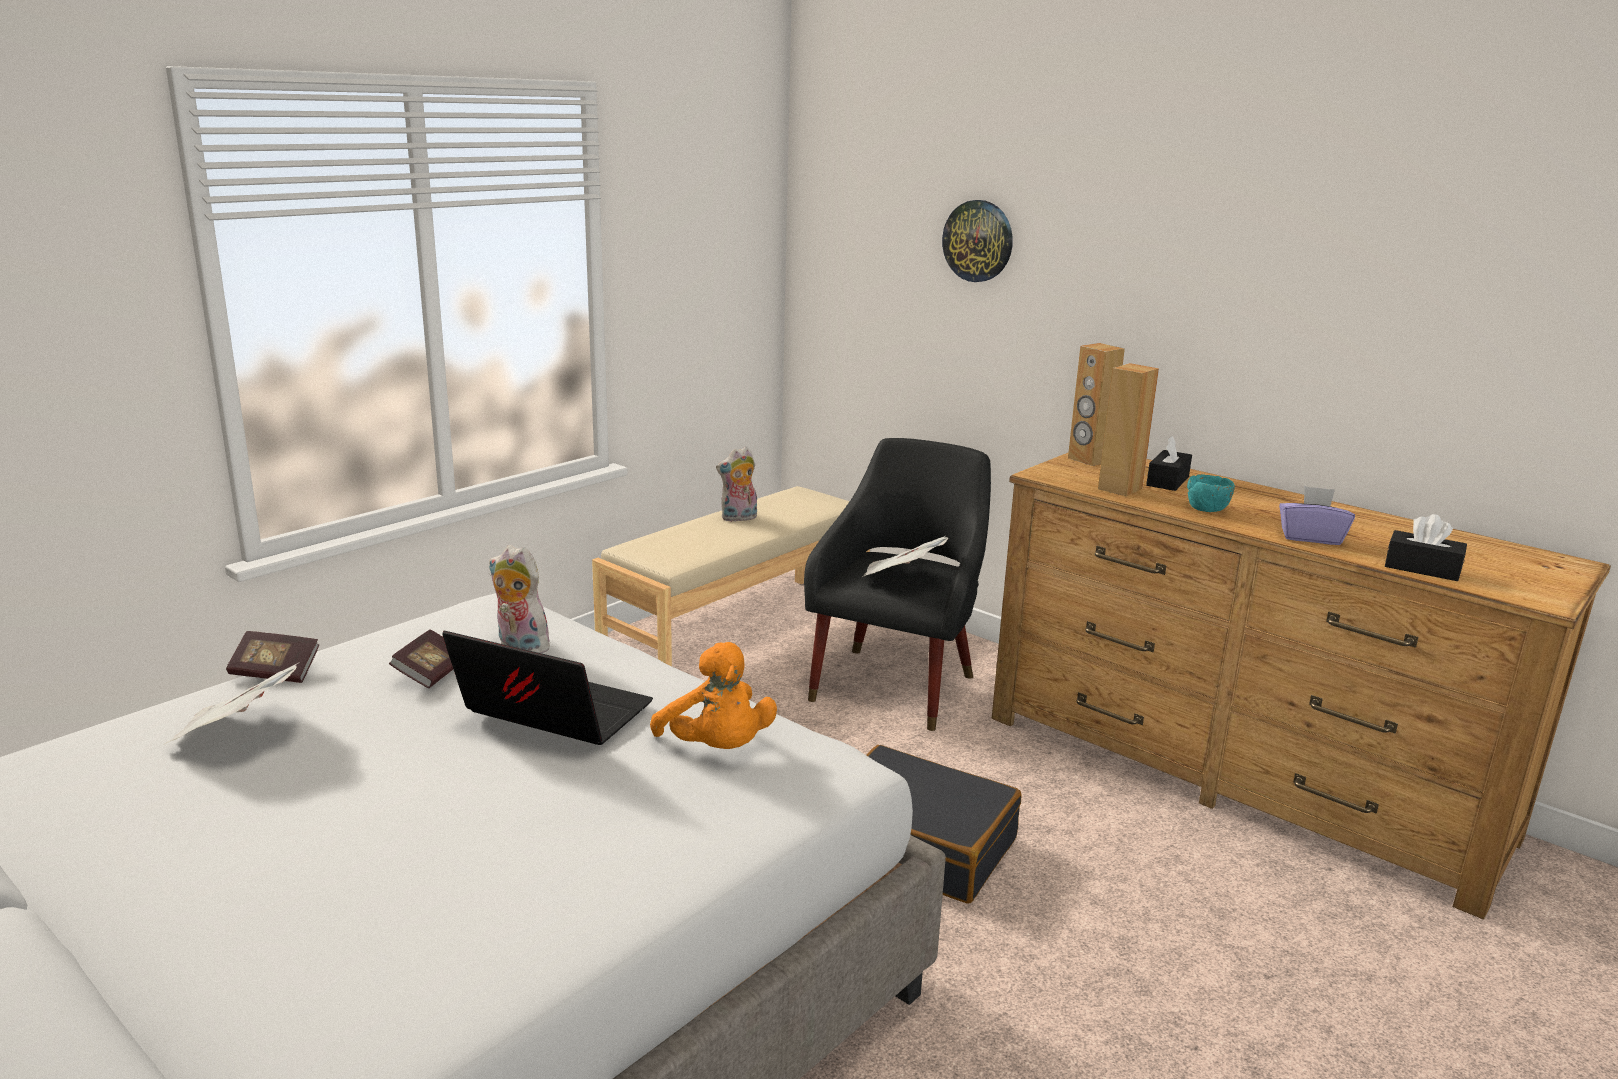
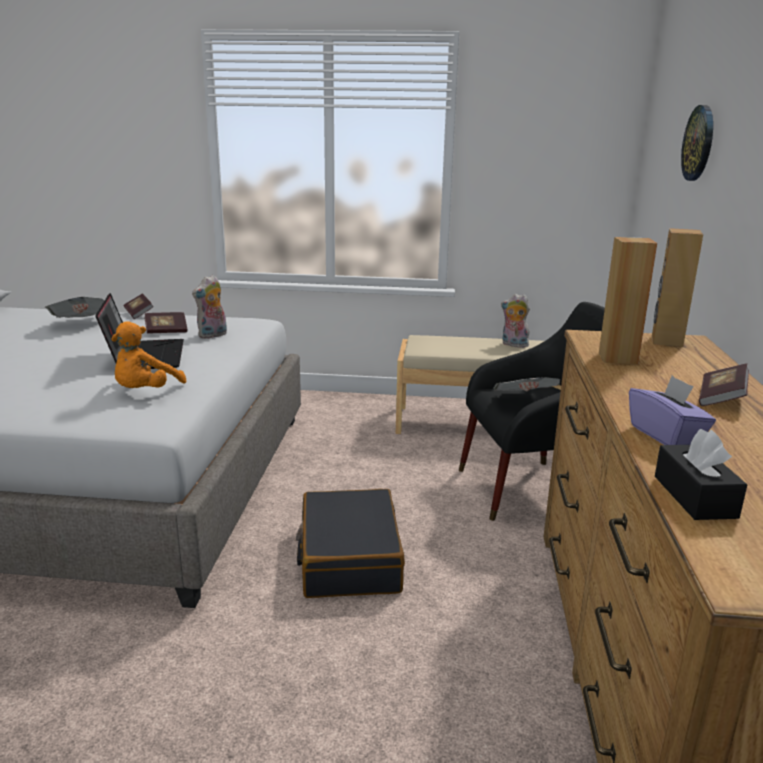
camera: 55 degrees right, 0 degrees up
(519, 647) = (213, 335): plush toy -> plush toy turned 135 degrees counterclockwise
(1167, 481) = (683, 368): black tissue box -> none
(1207, 509) = (643, 389): turquoise bowl -> none
(1246, 497) = (721, 398): none -> book

